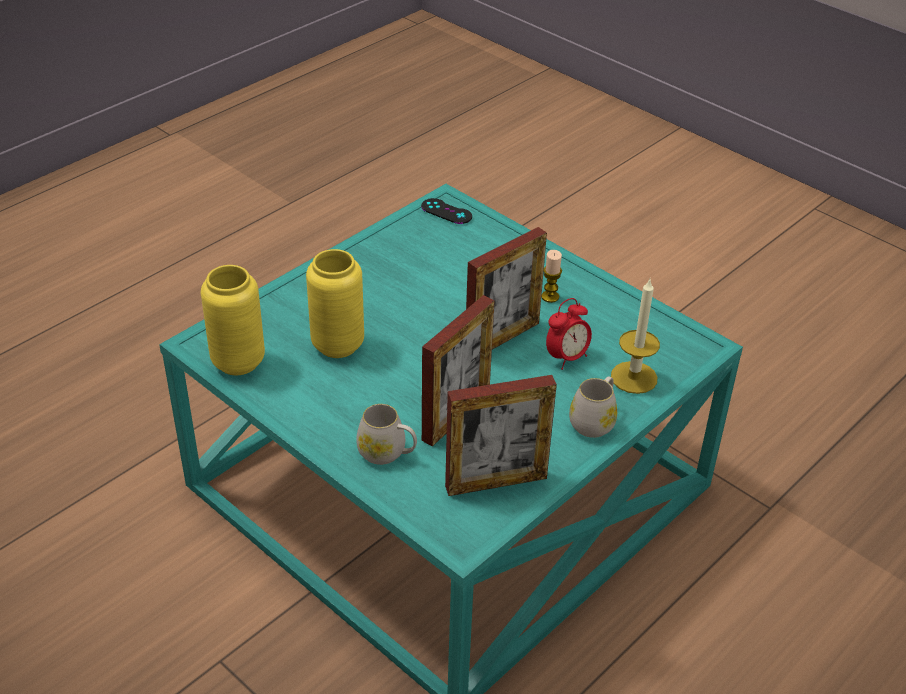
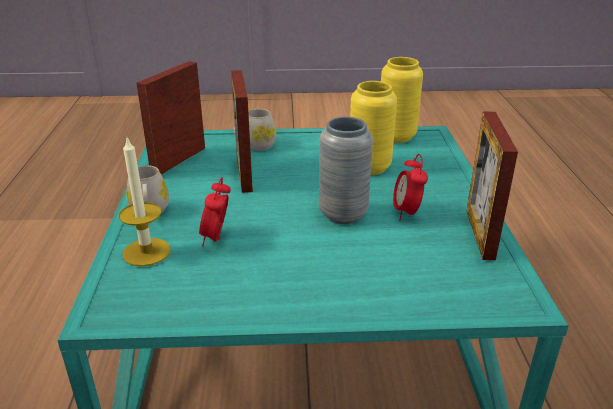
camera: 135 degrees right, 10 degrees down
(396, 287) = (406, 212): none -> alarm clock
(443, 316) = (343, 214): none -> grey vase
(446, 211) = (500, 291): black game controller -> none
(502, 338) = (281, 224): picture frame -> picture frame (480, 233)
(550, 297) = (292, 275): candle -> none

